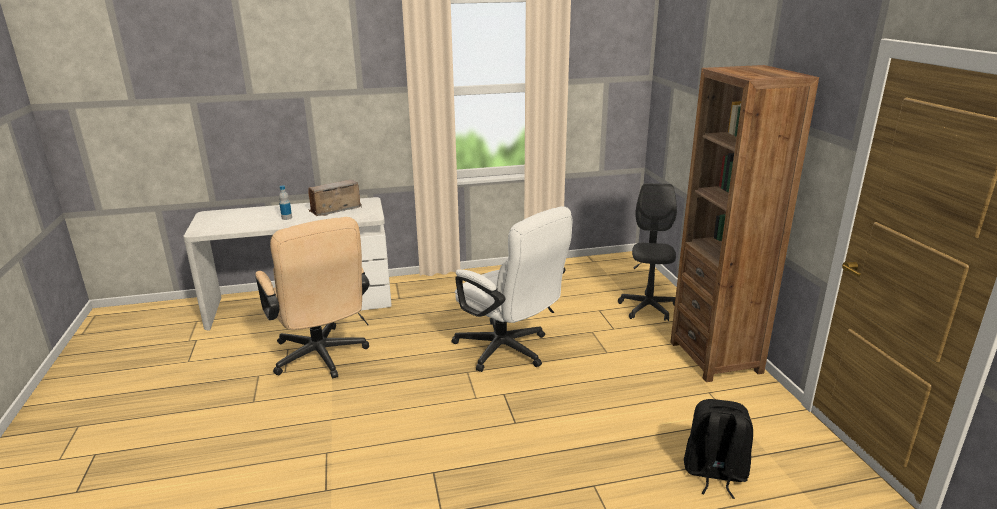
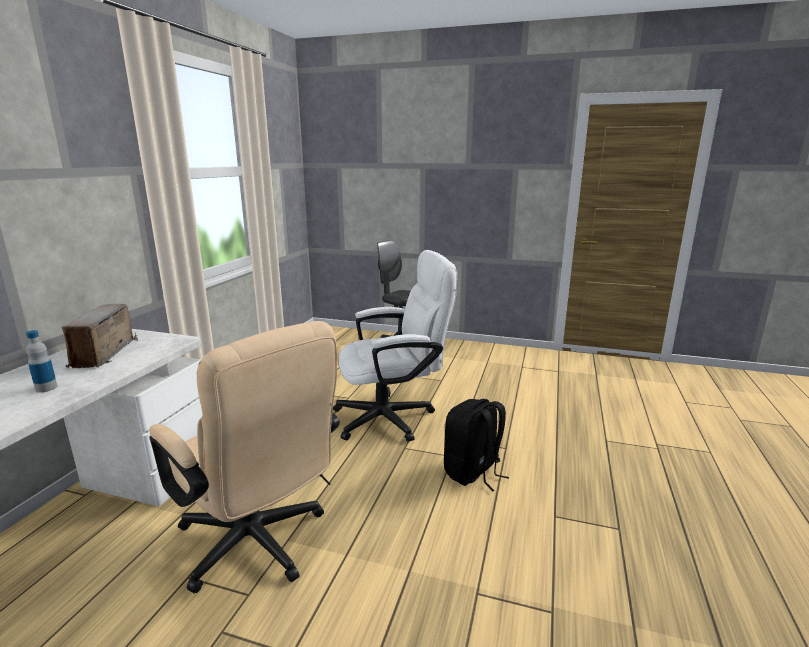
camera: 60 degrees left, 5 degrees down
(322, 358) = (259, 546): beige office chair -> beige office chair turned 45 degrees clockwise
(714, 473) = (609, 395): black backpack -> black backpack (473, 473)
(715, 357) = (484, 351): brown bookcase -> none

